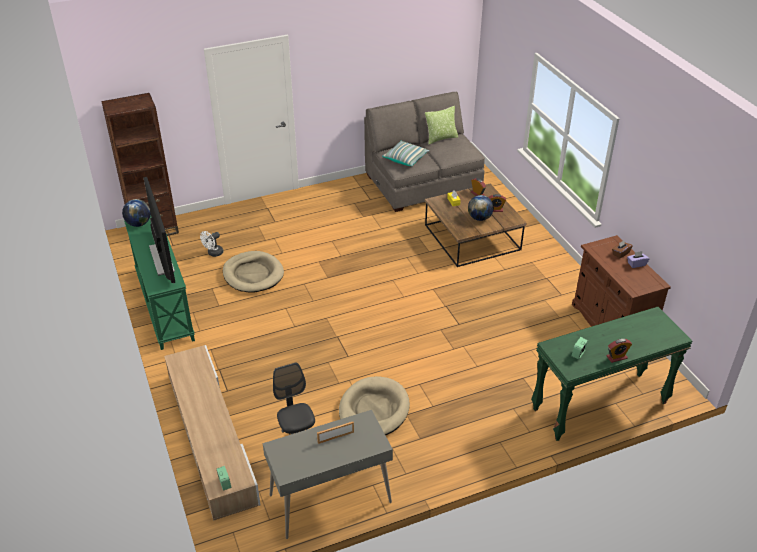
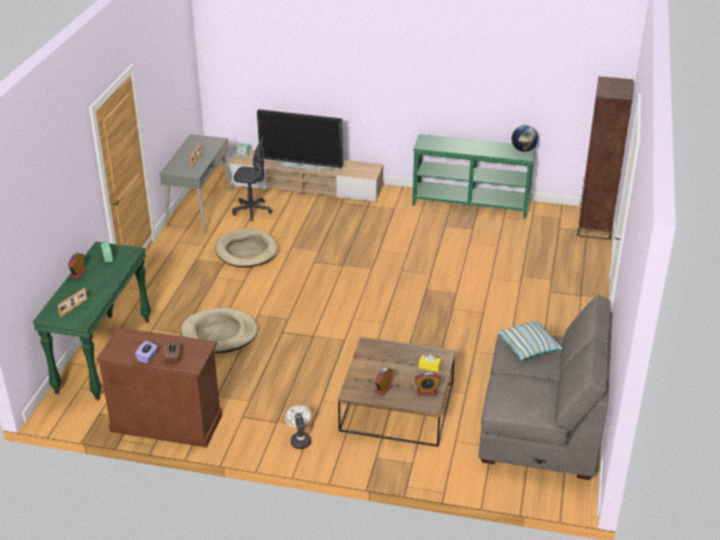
camera: 125 degrees right, 5 degrees down
(162, 259) = (460, 148): television -> television (301, 166)
(213, 253) = (525, 243): white fan -> white fan (300, 439)
(253, 274) = (472, 253): beige dog bed -> beige dog bed (219, 334)
(441, 138) = (554, 396): pillow -> none
(479, 218) = (380, 369): globe -> none
(650, 329) = (74, 308): none -> picture frame

